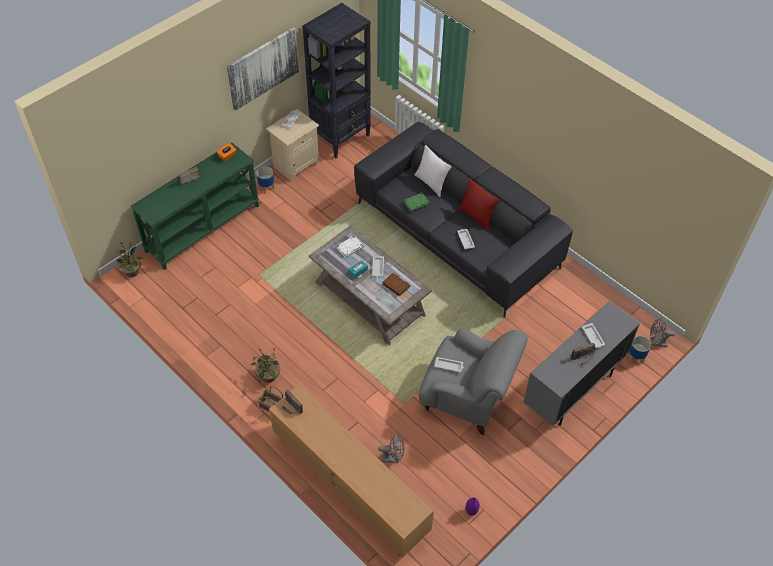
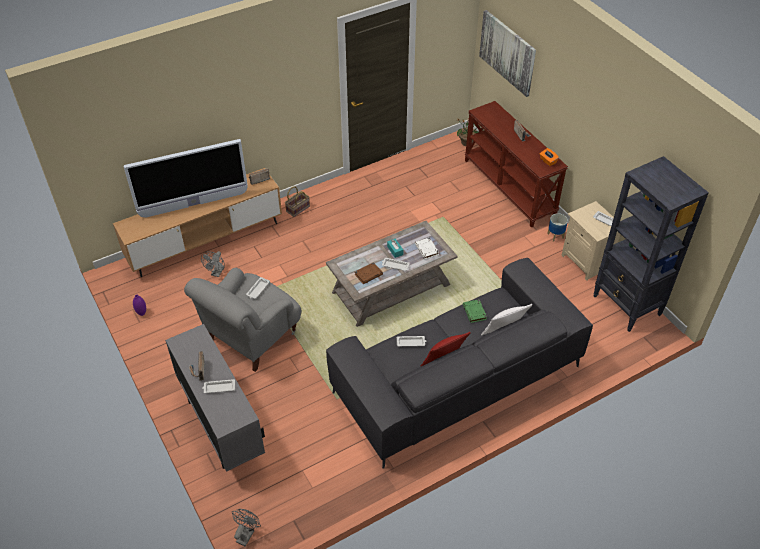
camera: 105 degrees right, 5 degrees down
(202, 227) = (510, 187): green console table -> brown console table
(263, 68) = (618, 143): picture -> picture (507, 52)
(268, 376) = (329, 209): potted plant -> none
(350, 461) = (194, 204): none -> television
(636, 357) = (235, 503): planter -> none

